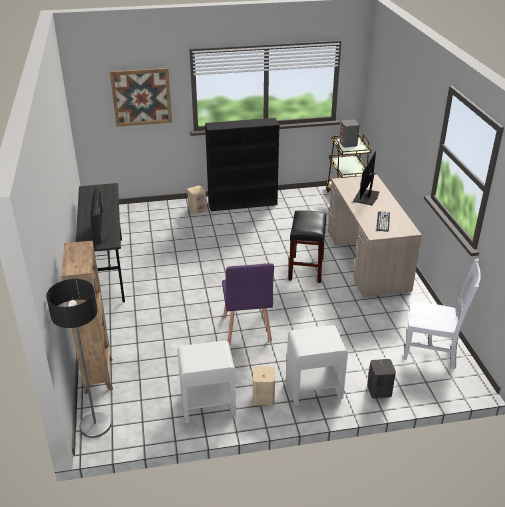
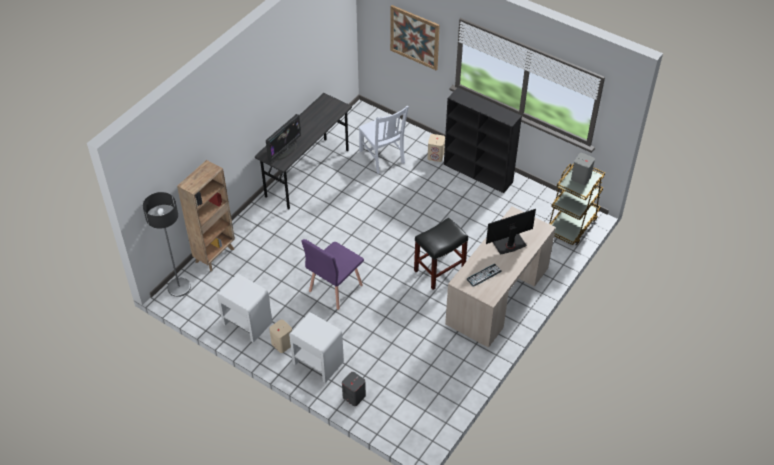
camera: 45 degrees right, 15 degrees up
(432, 351) = (429, 400): white chair -> white chair (382, 157)

